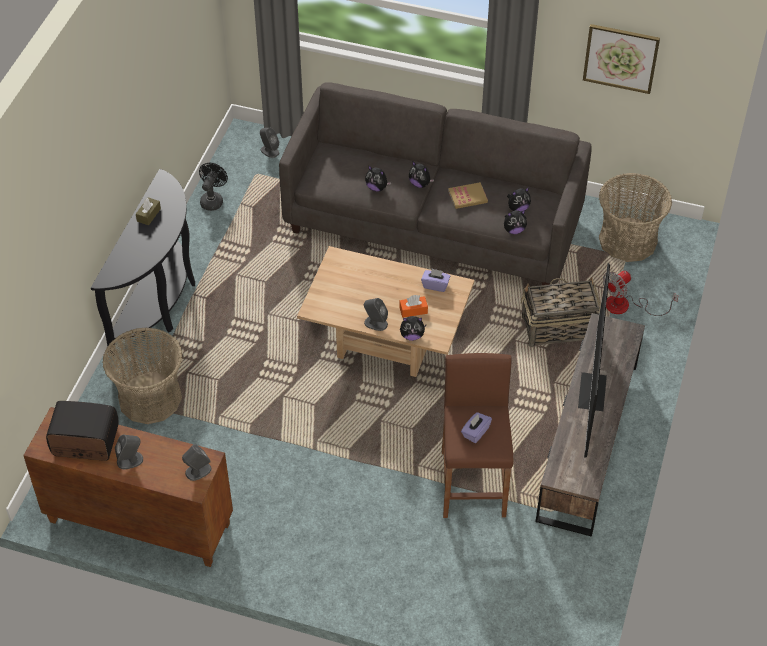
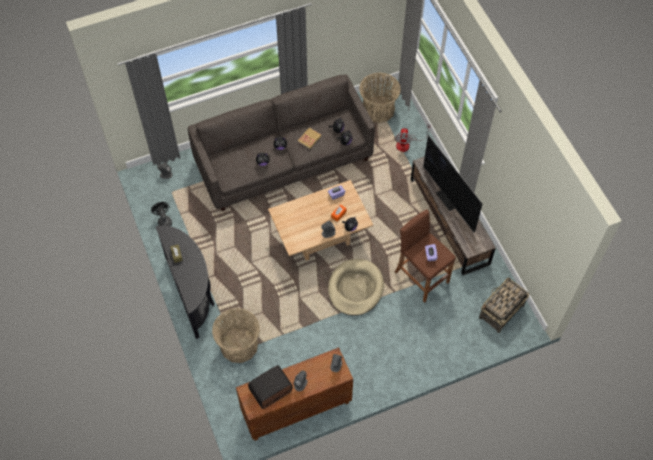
camera: 40 degrees left, 10 degrees up
(367, 435) = (355, 288): none -> beige dog bed
(558, 328) = (388, 175): basket -> basket (501, 311)
(621, 58) = (348, 24): picture -> none

